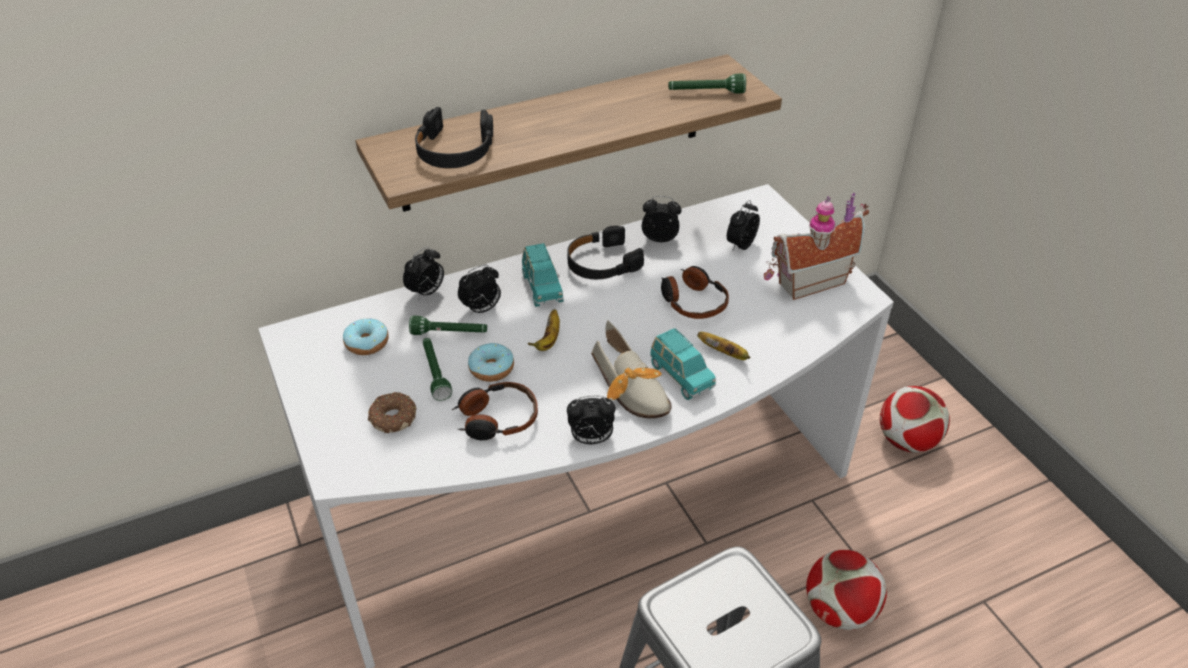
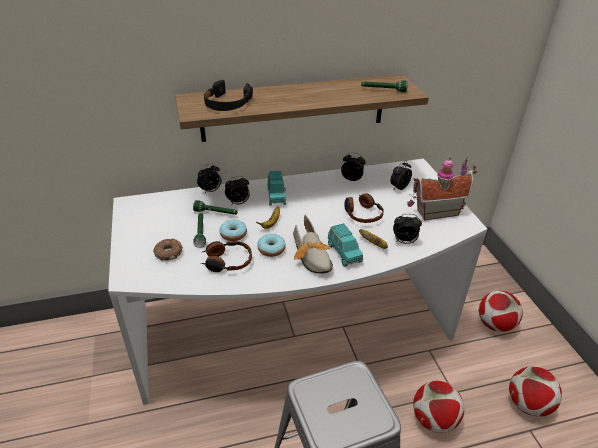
camera: 10 degrees right, 5 degrees down
(367, 343) = (168, 212): donut -> donut (271, 249)
(591, 439) = (279, 280): alarm clock -> alarm clock (404, 242)
(602, 263) = (314, 187): black headphones -> none
(975, 562) = (528, 405): none -> football

